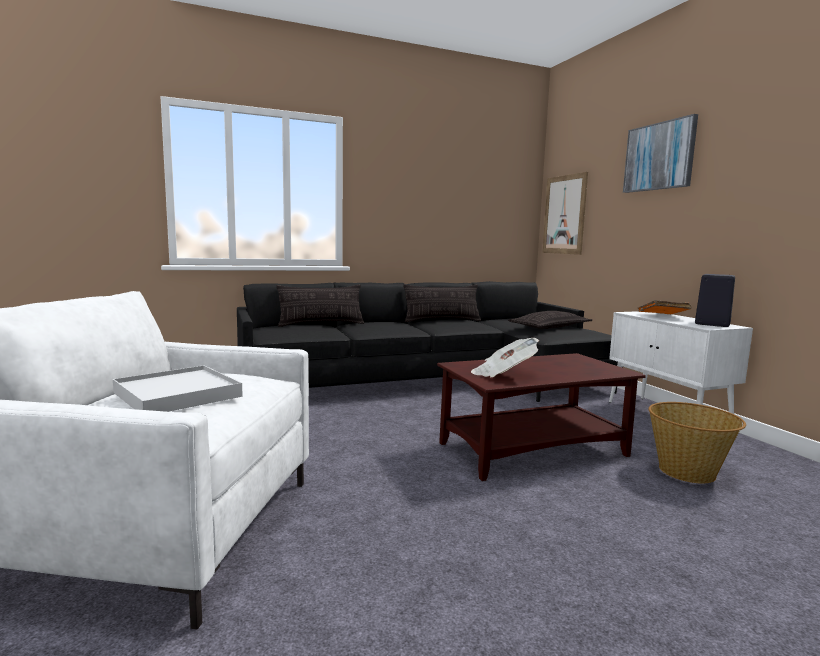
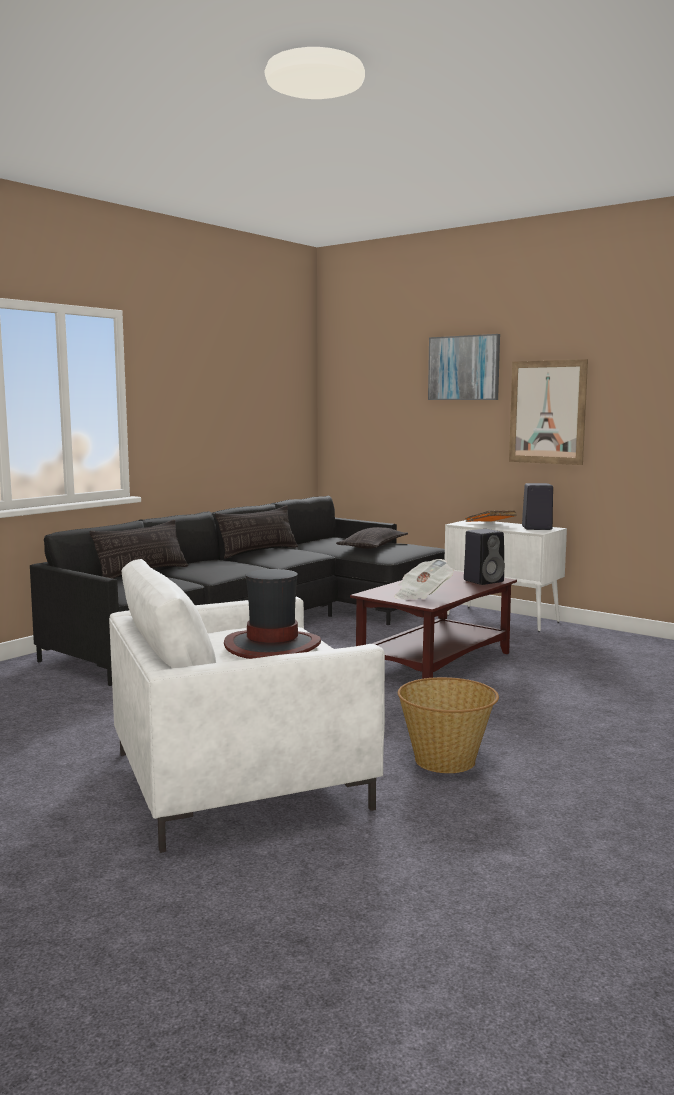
camera: 30 degrees left, 0 degrees up
(177, 394) = (272, 646): white tray -> hat
(564, 215) = (353, 417): picture -> picture (547, 412)
(602, 370) = (484, 581): none -> black speaker
(688, 472) = (556, 655): basket -> basket (446, 760)

